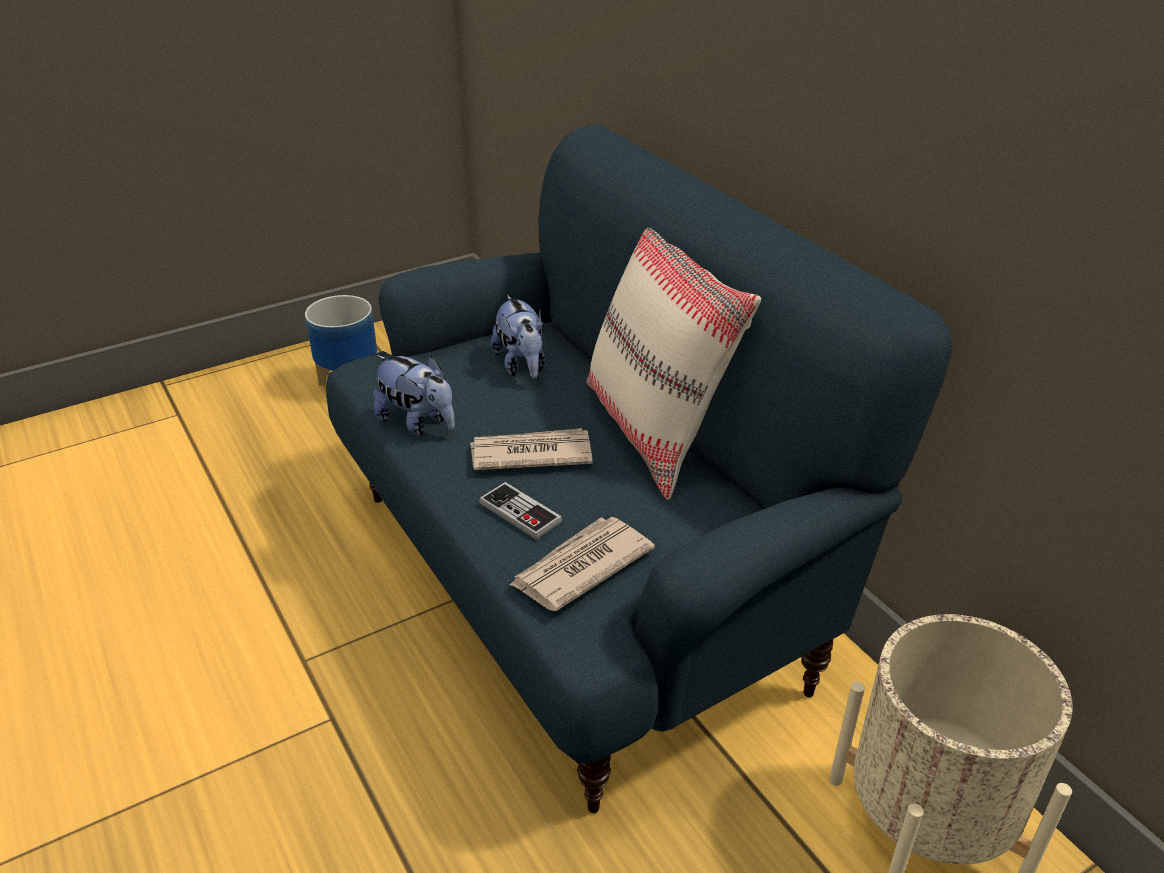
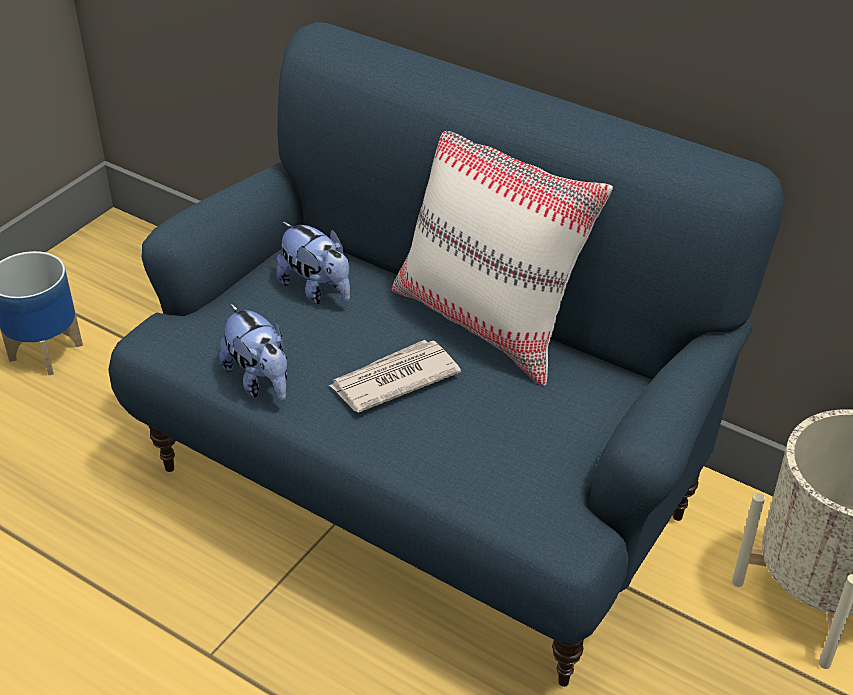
camera: 25 degrees left, 5 degrees up
(418, 423) = (260, 381): plush toy -> plush toy turned 45 degrees clockwise
(520, 513) = (426, 440): game controller -> none
(580, 567) = (515, 473): newspaper -> none

